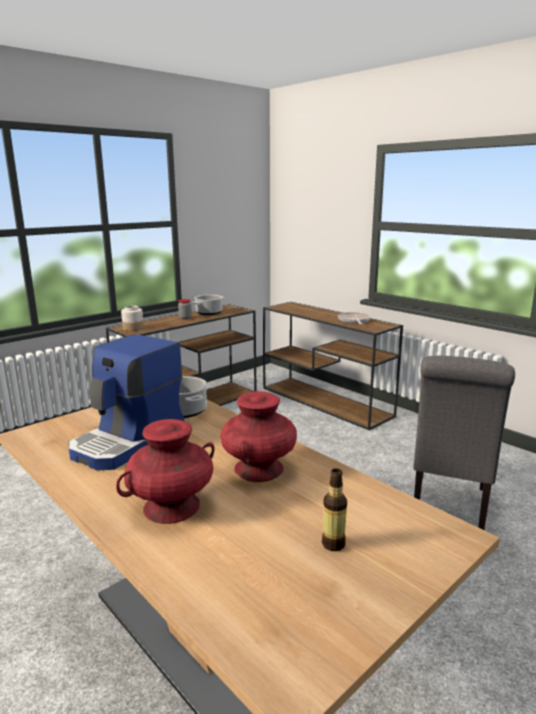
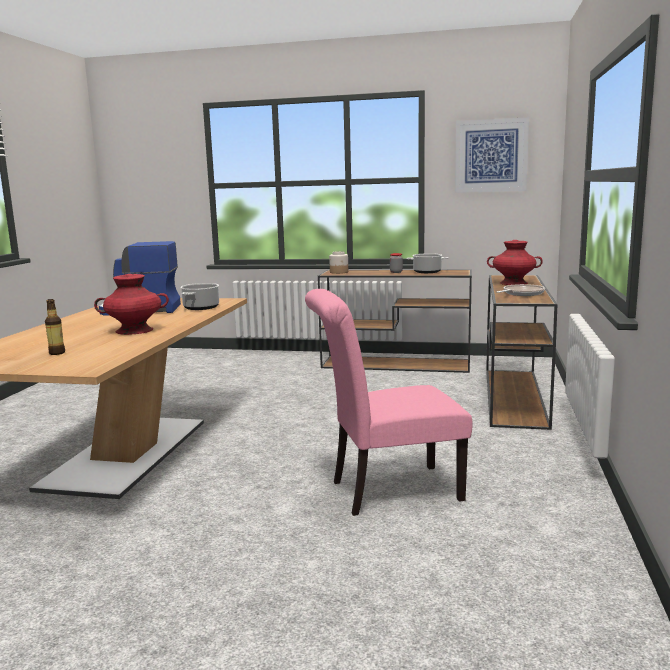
camera: 55 degrees right, 5 degrees down
(171, 507) = (72, 328): red vase -> red vase (513, 283)
(225, 201) = (491, 156): none -> picture
(448, 510) = (387, 491): grey chair -> pink chair

